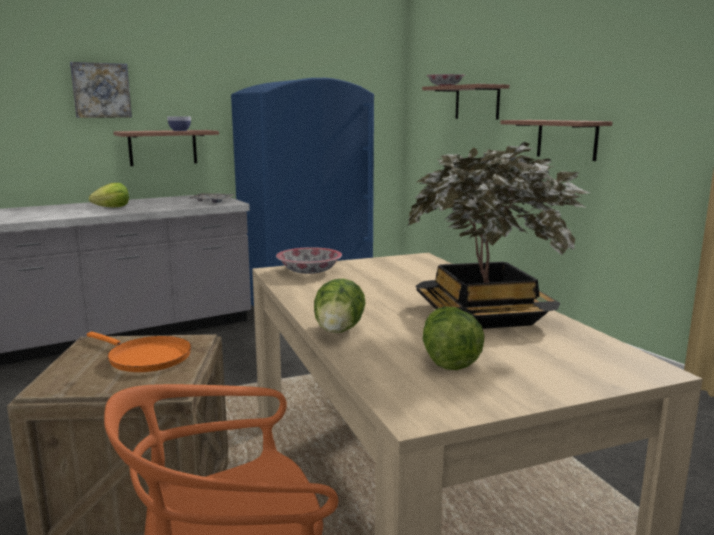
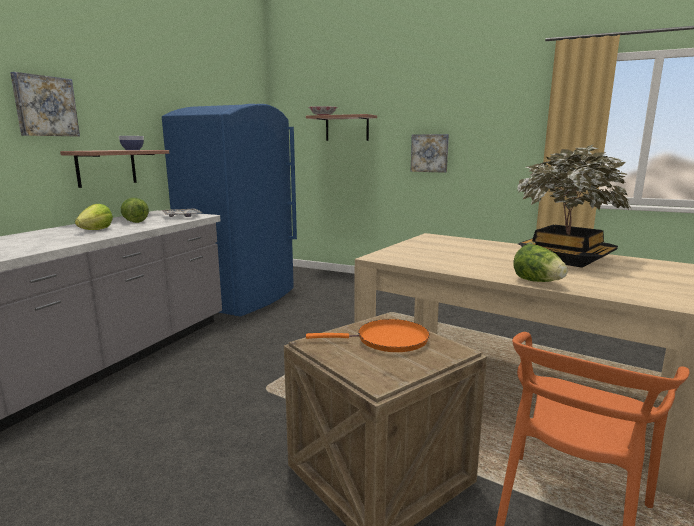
camera: 35 degrees left, 0 degrees up
(309, 271) = (399, 254): bowl -> none
(448, 360) = (626, 282): lettuce -> lettuce (134, 221)
(567, 139) = (429, 153): shelf -> picture

